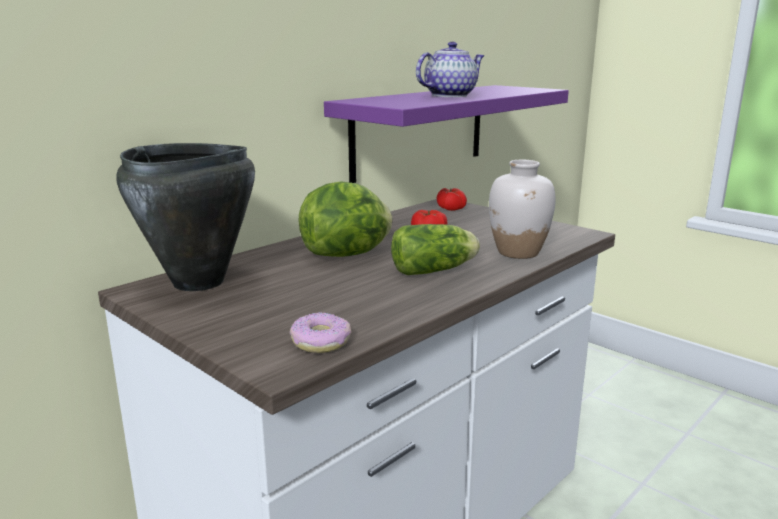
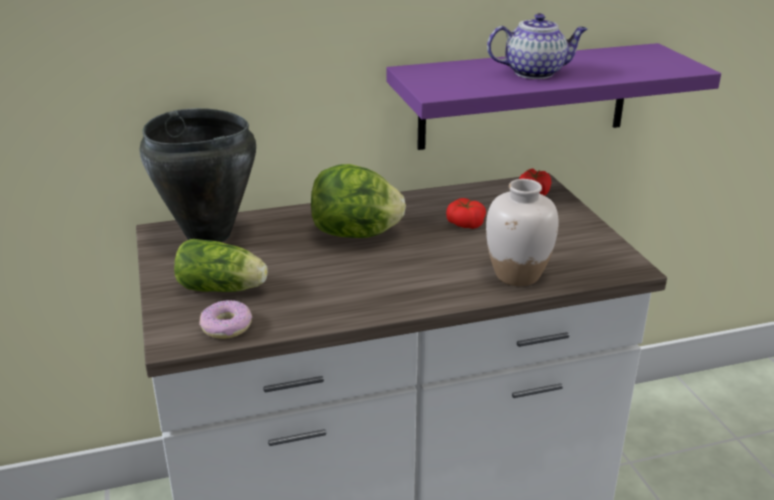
camera: 30 degrees right, 10 degrees up
(436, 270) = (408, 276): lettuce -> lettuce (224, 289)

